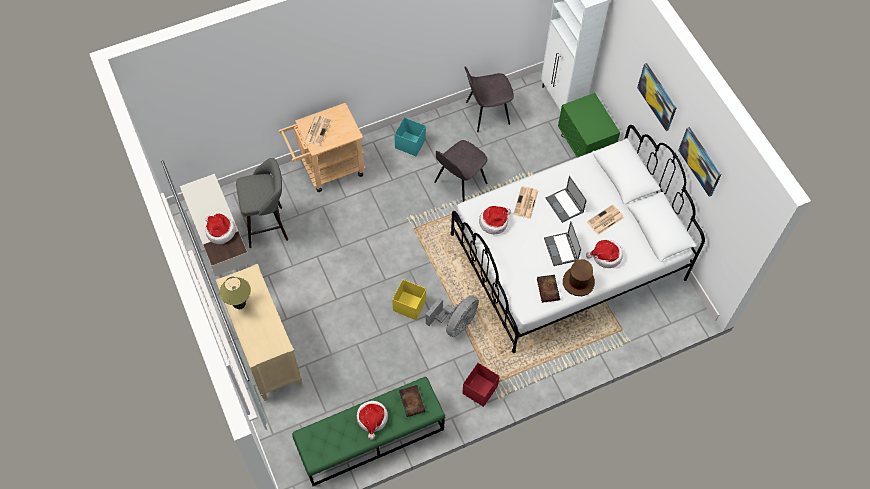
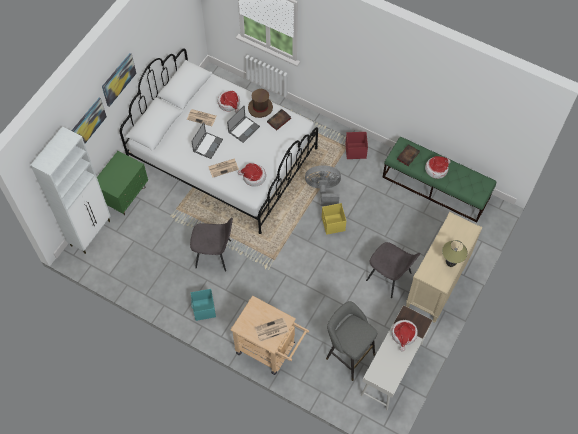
camera: 125 degrees left, 0 degrees up
(486, 113) = (138, 276): grey chair -> grey chair (389, 277)
(700, 161) = (156, 34): picture -> picture (87, 124)

